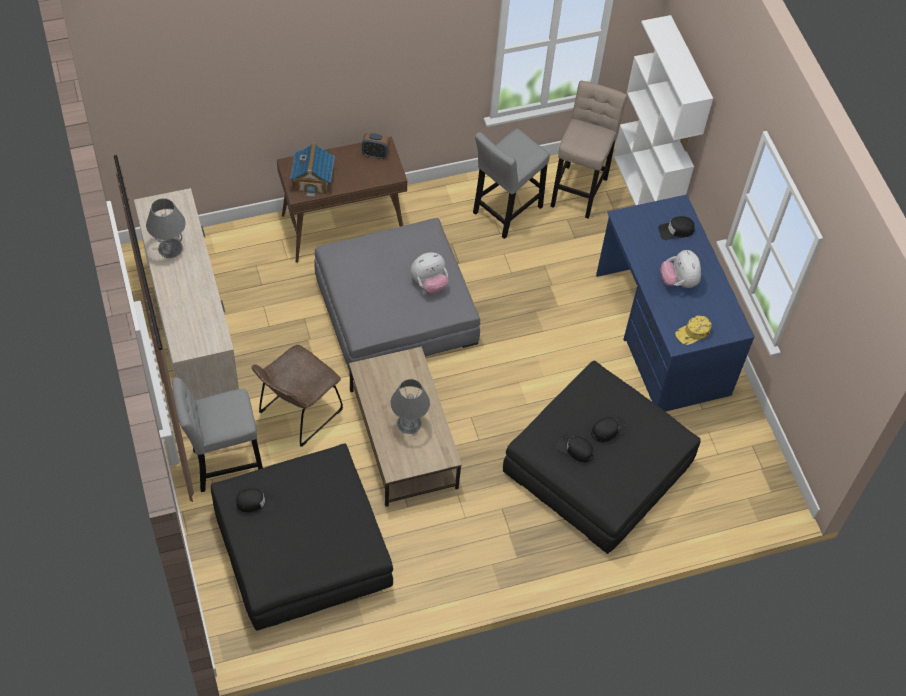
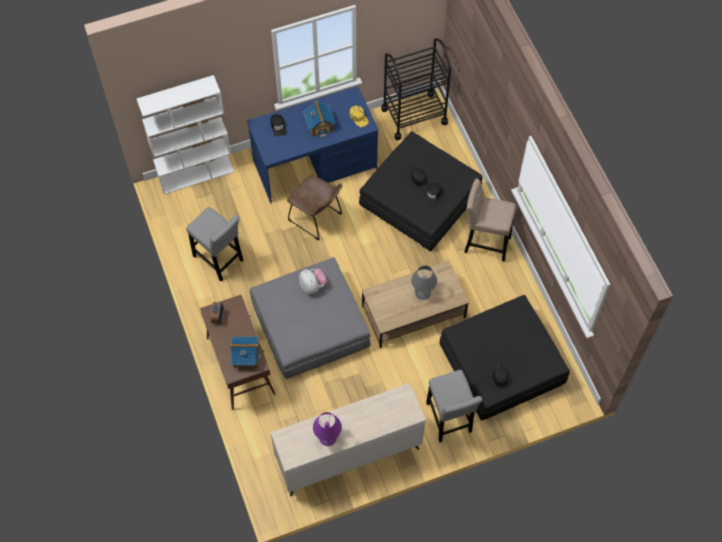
camera: 90 degrees left, 5 degrees up
(170, 248) = (327, 437): grey table lamp -> purple table lamp
(297, 414) = (403, 378): brown chair -> brown chair (317, 219)
(579, 189) = (195, 214): beige stool -> beige stool (484, 243)
(678, 281) = (319, 125): plush toy -> toy house
(755, 475) = (414, 115): none -> black cart

